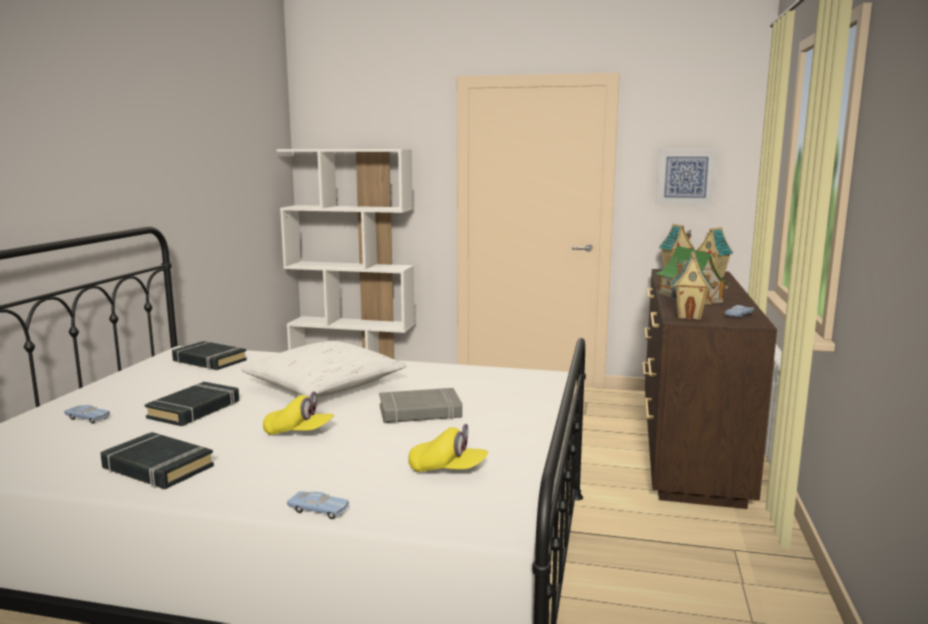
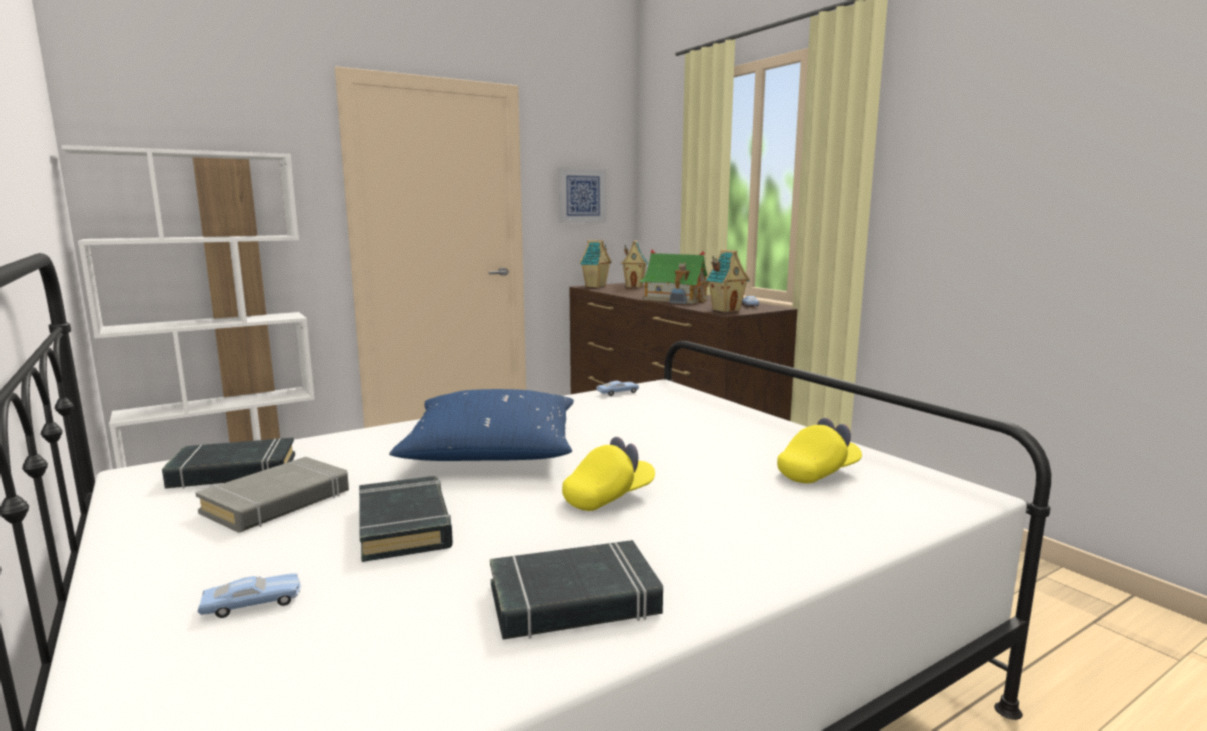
camera: 45 degrees left, 0 degrees up
(319, 510) = (848, 547): blue toy car -> blue toy car (618, 393)
(324, 387) = (492, 450): white pillow -> blue pillow
(420, 412) = (656, 441): grey book -> grey book (277, 502)

